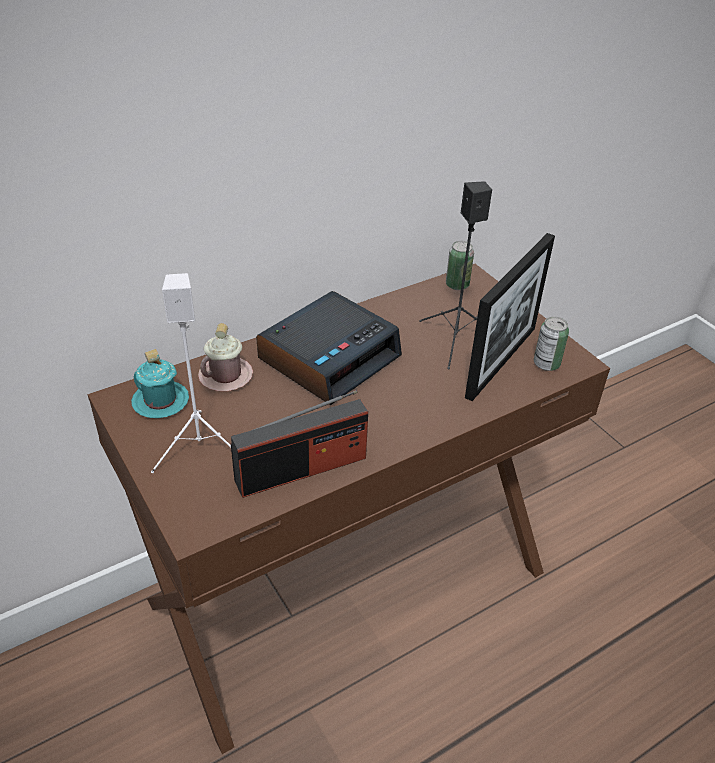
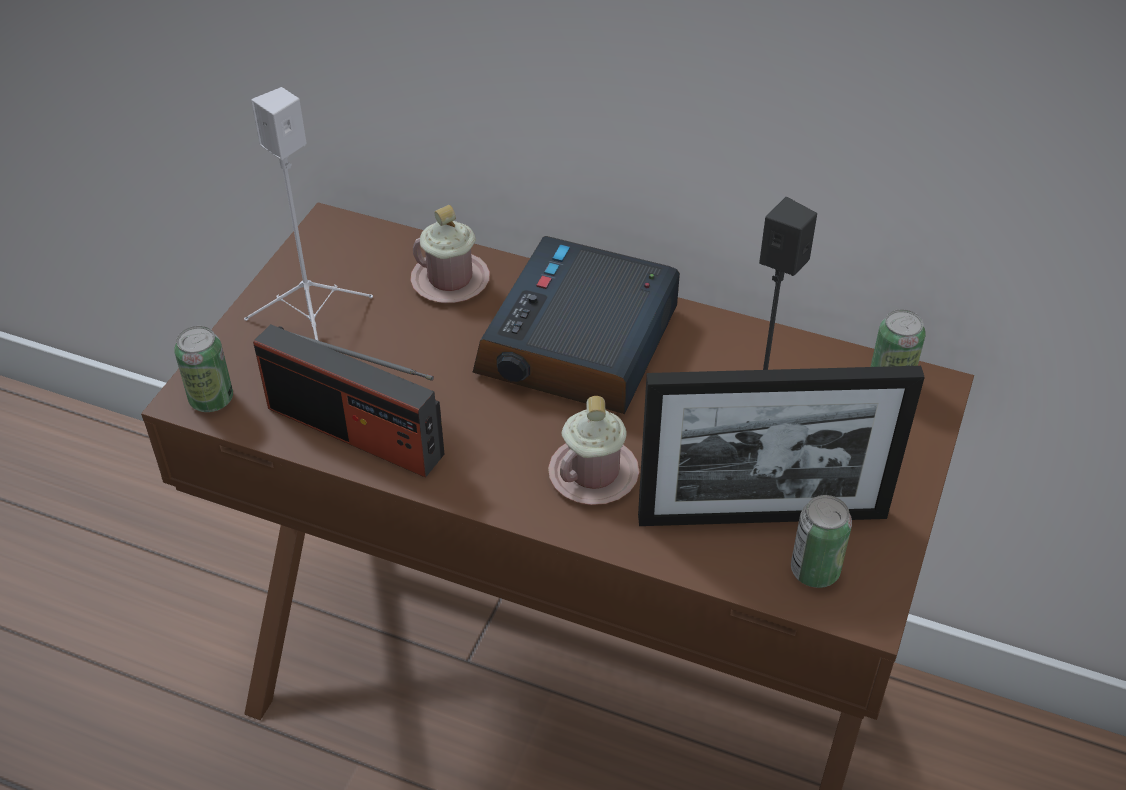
camera: 55 degrees right, 5 degrees up
(160, 401) = (357, 258): turquoise mug -> none
(204, 520) = (211, 399): none -> can
(329, 357) = (579, 344): alarm clock -> alarm clock turned 105 degrees clockwise
(423, 398) = (593, 473): none -> pink mug

